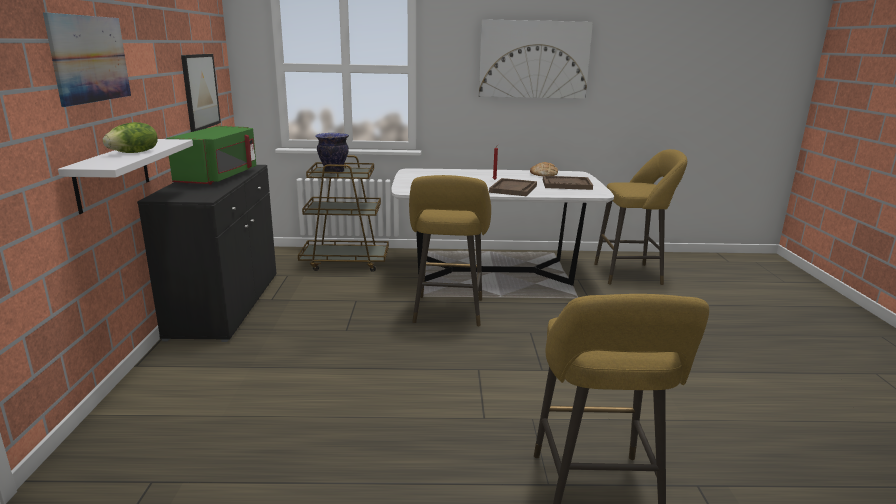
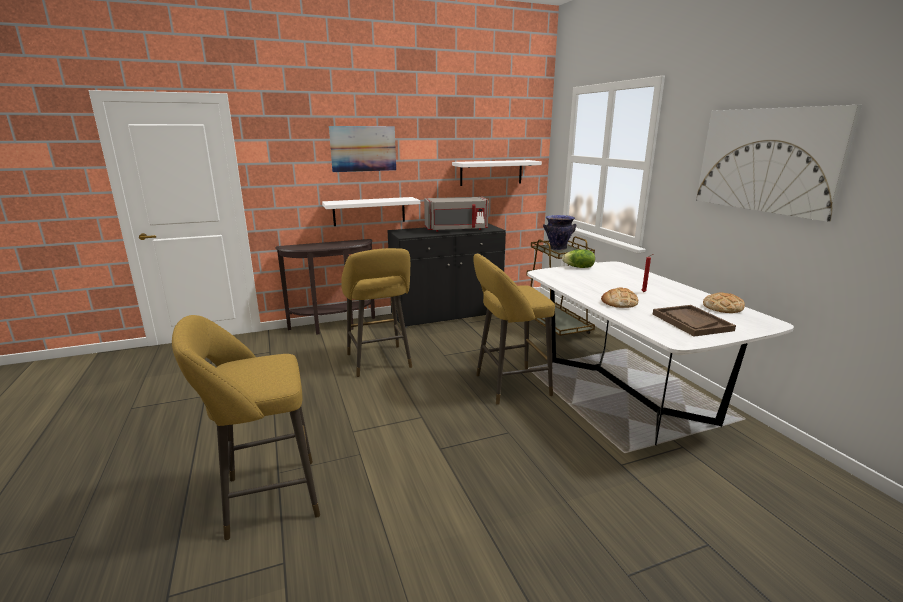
camera: 70 degrees right, 0 degrees up
(134, 153) = (368, 201): lettuce -> lettuce (579, 267)
(134, 398) = (334, 327): none -> brown console table
(200, 91) = (491, 172): picture -> white shelf
(219, 177) = (456, 229): green microwave -> grey microwave
(513, 189) = (619, 302): brown tray -> bread
(632, 274) = (771, 493): yellow stool -> yellow stool (380, 362)

